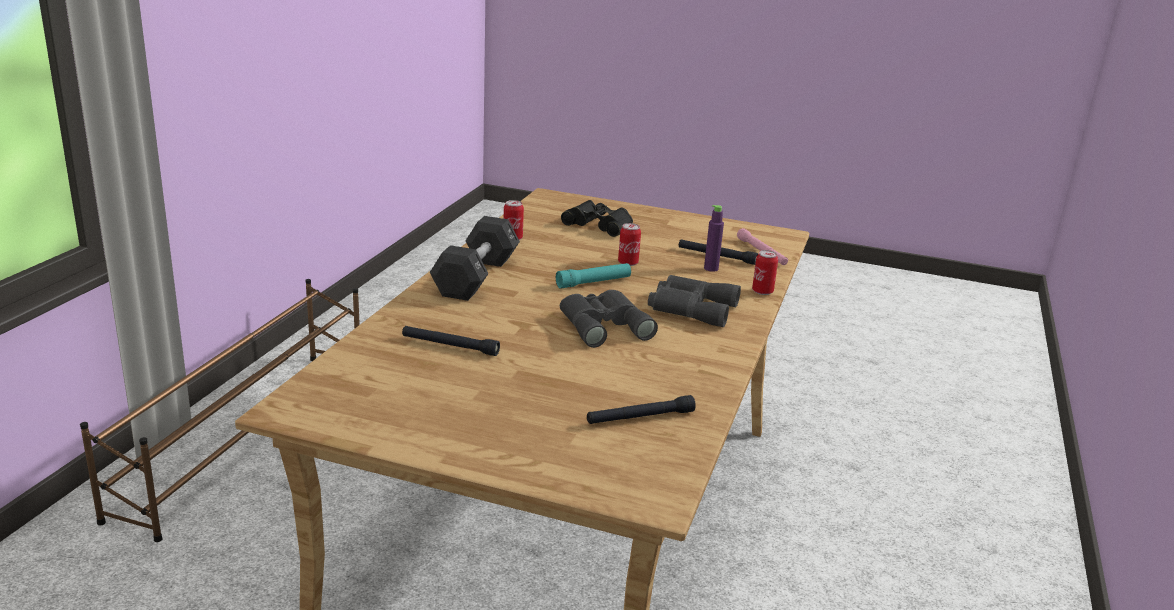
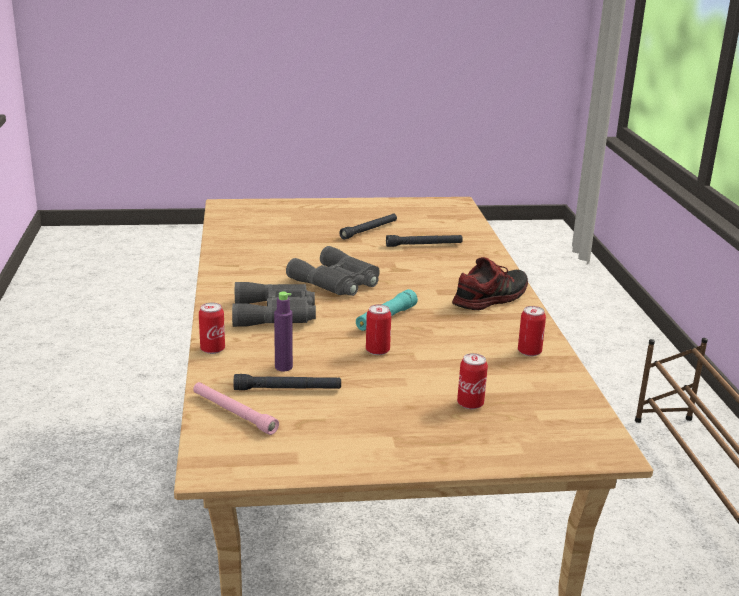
camera: 155 degrees right, 0 degrees up
(476, 277) = (490, 298): black dumbbell -> shoe
(599, 225) = (470, 404): black binoculars -> can
(640, 418) = (260, 232): black flashlight -> black flashlight (369, 230)

